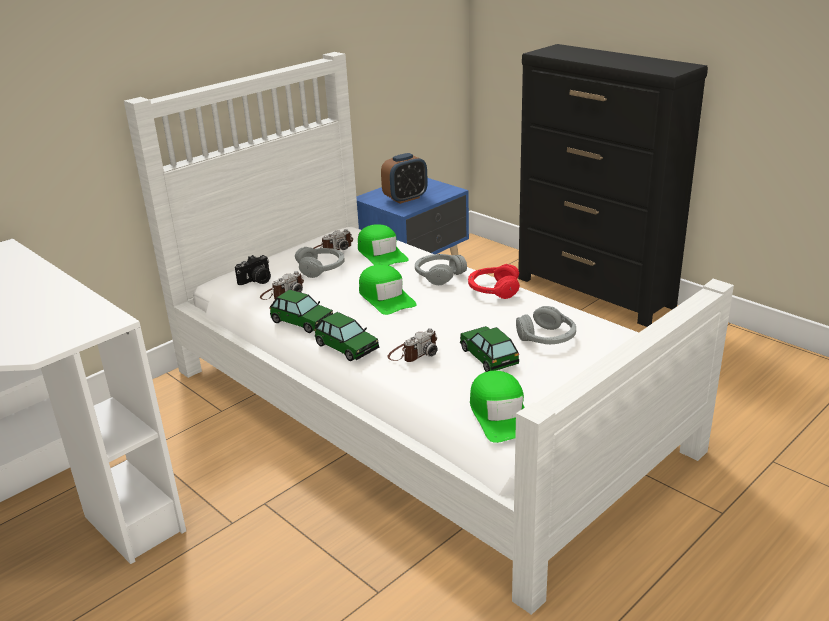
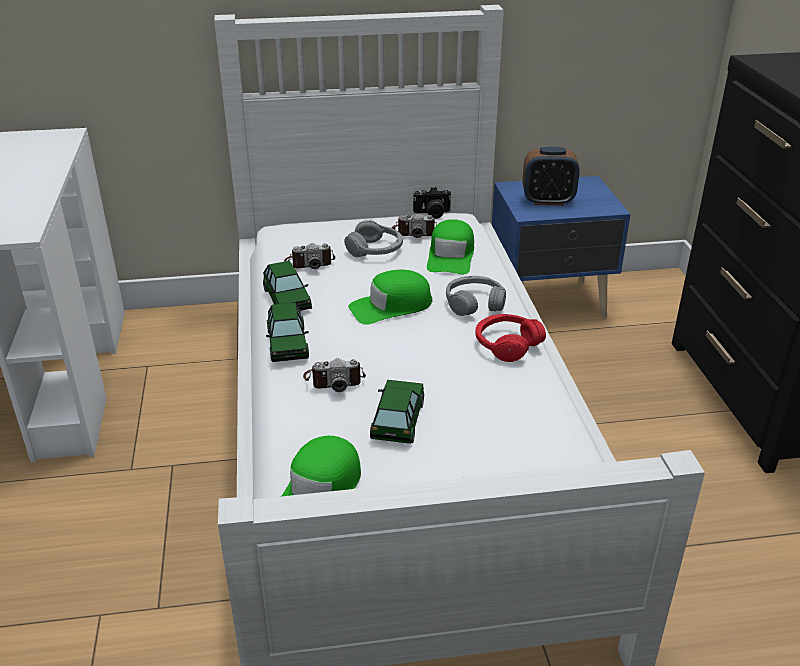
camera: 35 degrees right, 5 degrees up
(257, 281) = (306, 240): camera -> camera (432, 214)
(386, 297) = (391, 306): green cap -> green cap turned 60 degrees clockwise
(547, 338) = (485, 429): grey headphones -> none

